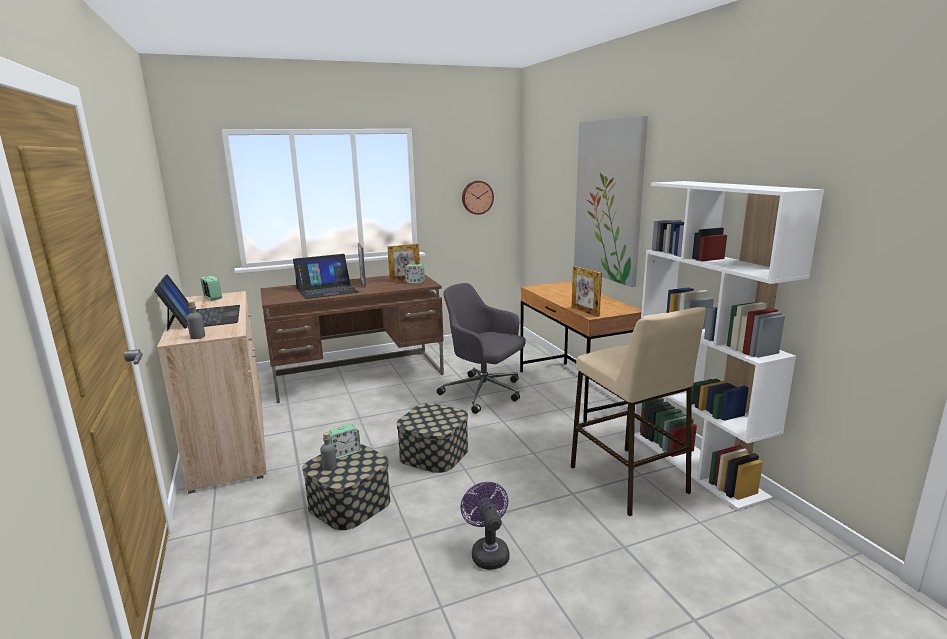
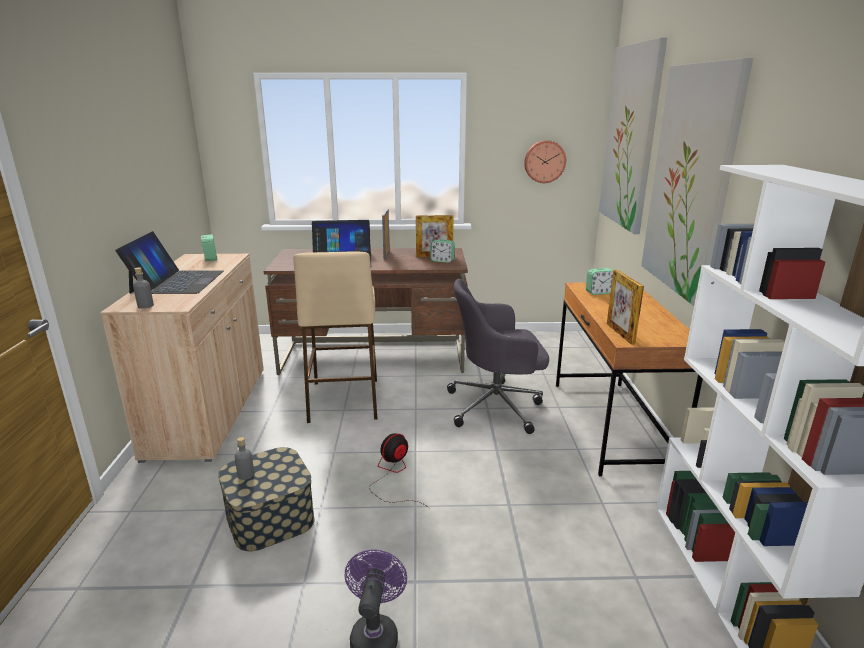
camera: 20 degrees right, 5 degrees up
(345, 452) = (273, 460): alarm clock -> alarm clock (599, 292)
(434, 453) = (394, 475): storage box -> fan
(484, 393) = (496, 406): grey office chair -> grey office chair turned 60 degrees counterclockwise
(546, 174) = (630, 137): none -> picture
(628, 480) = (613, 580): beige stool -> beige stool (344, 400)

